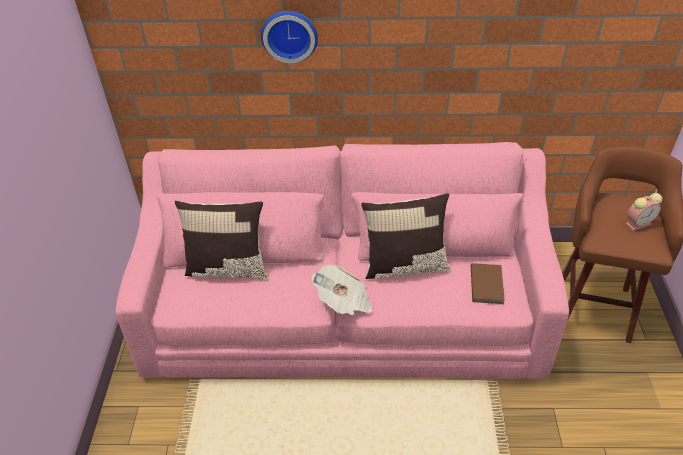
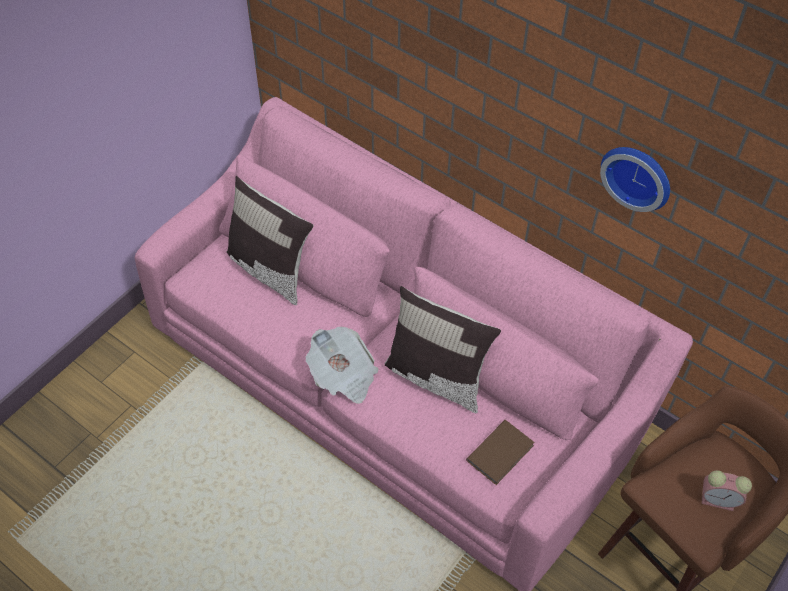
camera: 35 degrees right, 10 degrees up
(289, 34) = (430, 54): wall clock -> wall clock (638, 175)

